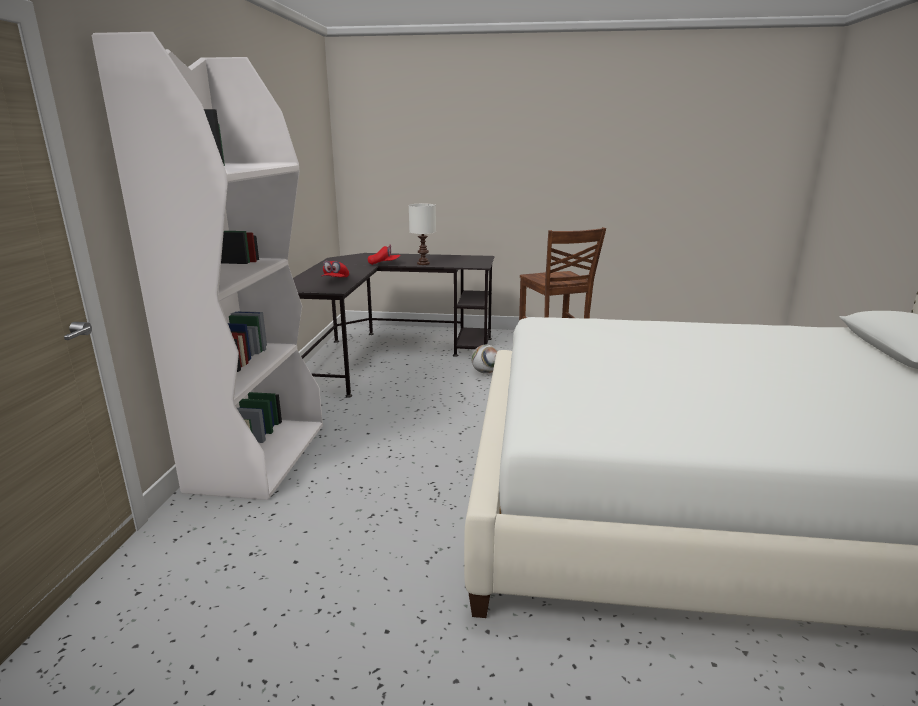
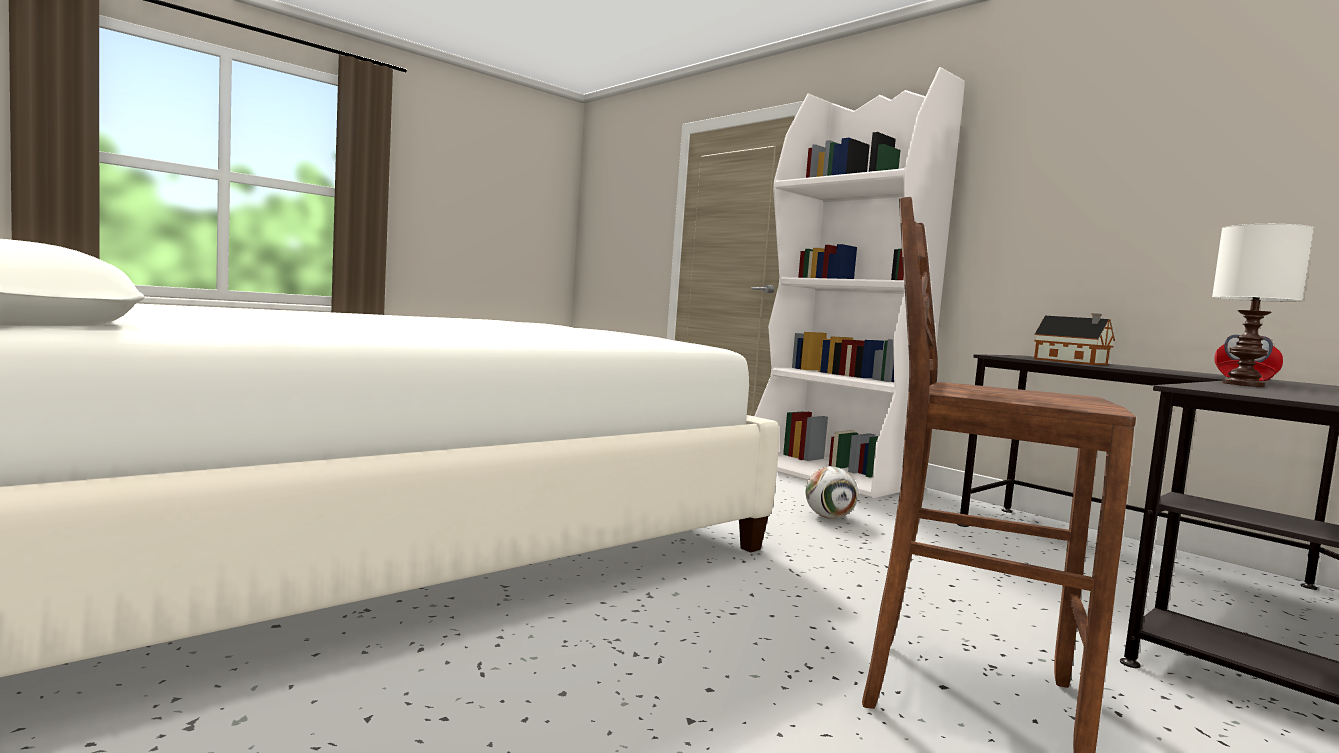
camera: 130 degrees right, 15 degrees down
(335, 280) = (1073, 362): red cap -> toy house
(485, 372) = (999, 621): football -> football (829, 517)

